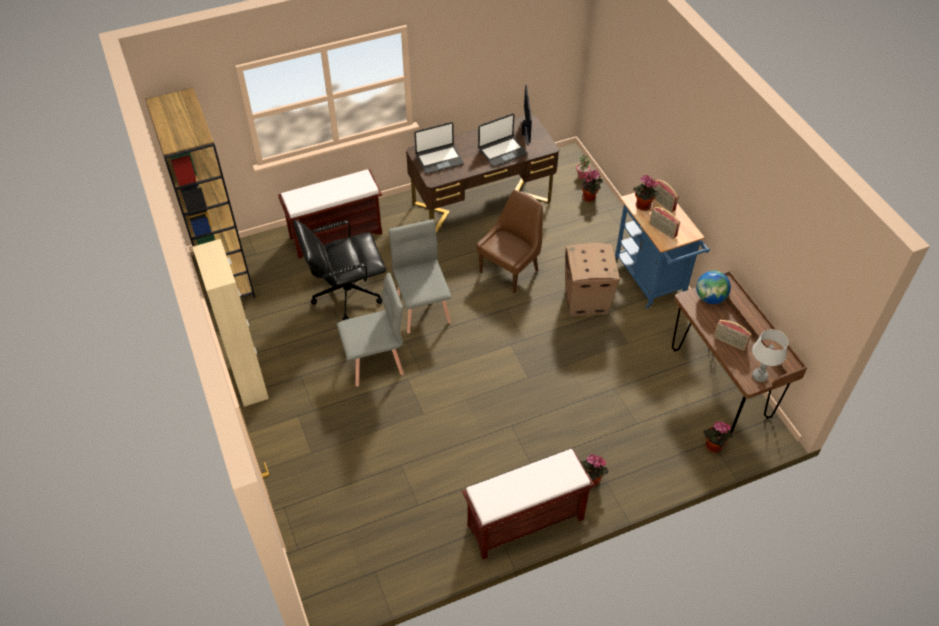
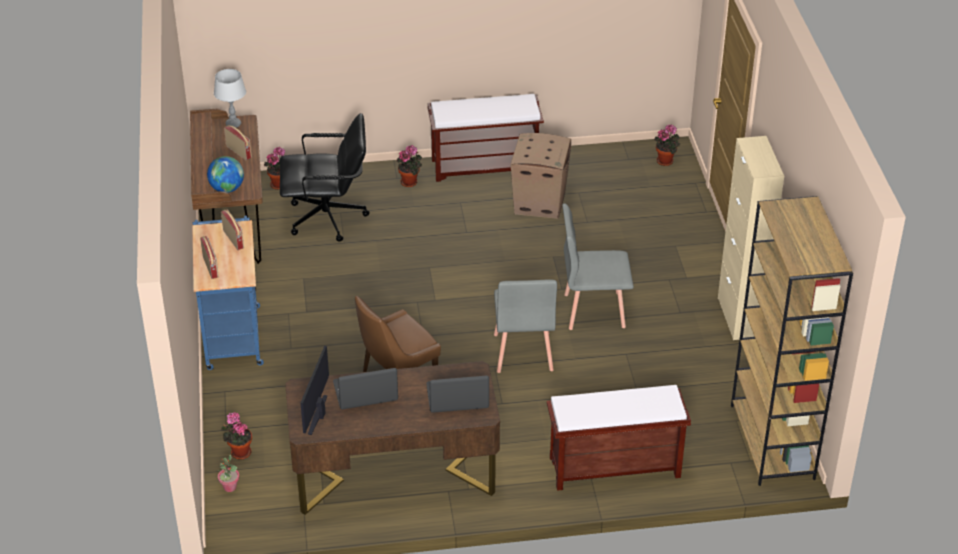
camera: 165 degrees left, 10 degrees down
(346, 294) = (614, 388): black office chair -> black office chair (328, 218)
(586, 301) = (323, 326): cardboard box -> cardboard box (540, 203)
(642, 206) = (237, 268): potted plant -> potted plant (666, 161)

